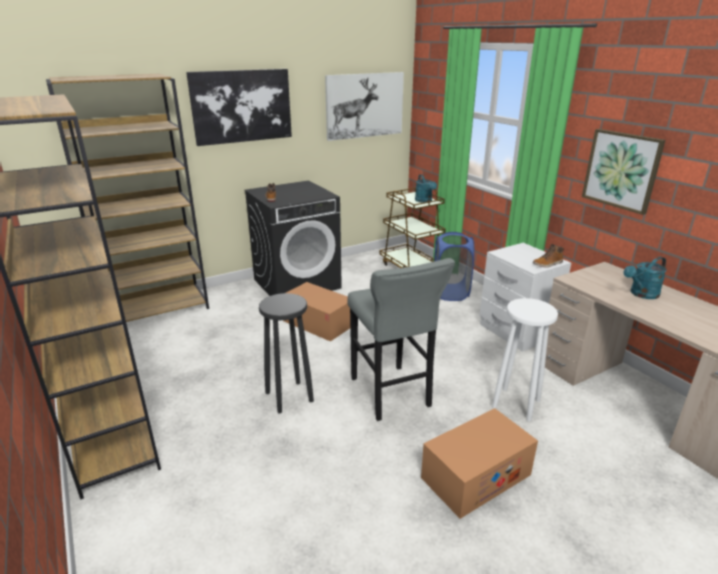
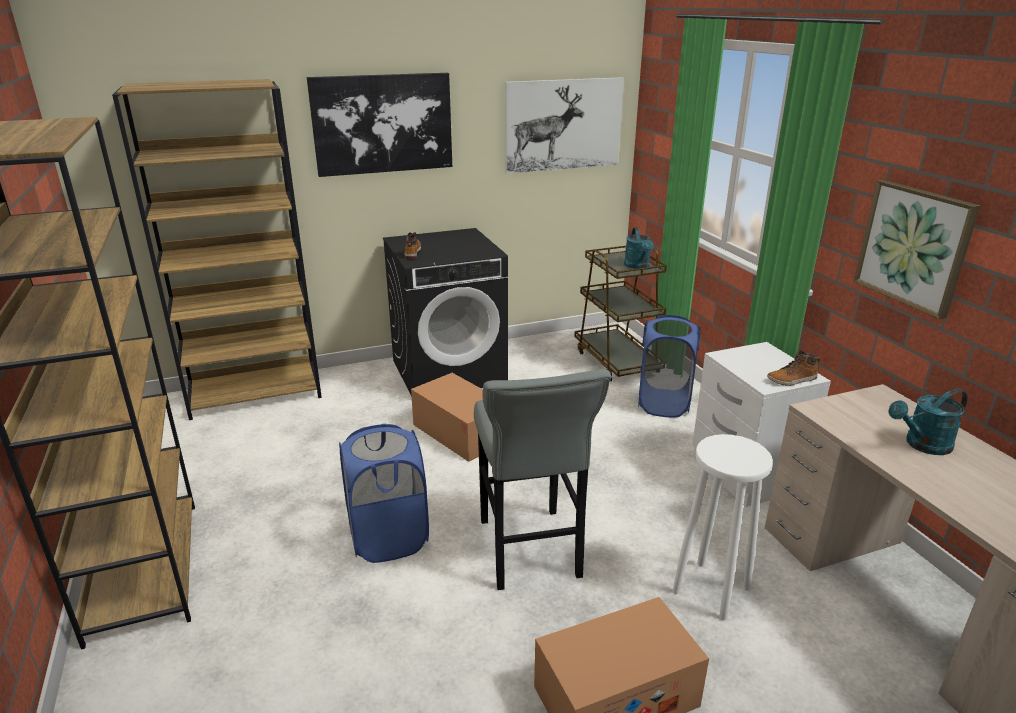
camera: 10 degrees right, 0 degrees up
(290, 396) = (388, 538): black stool -> blue laundry basket

